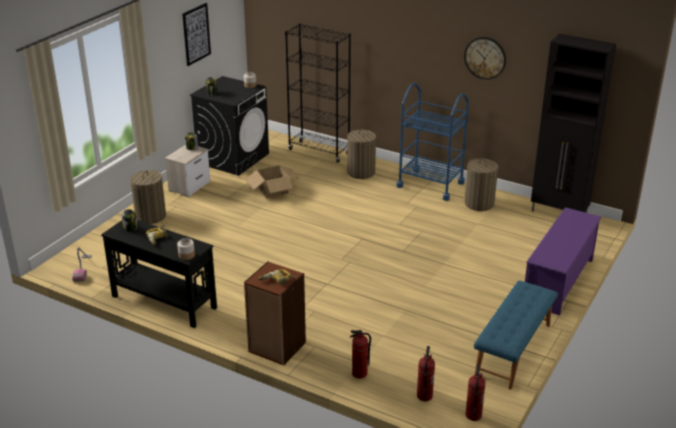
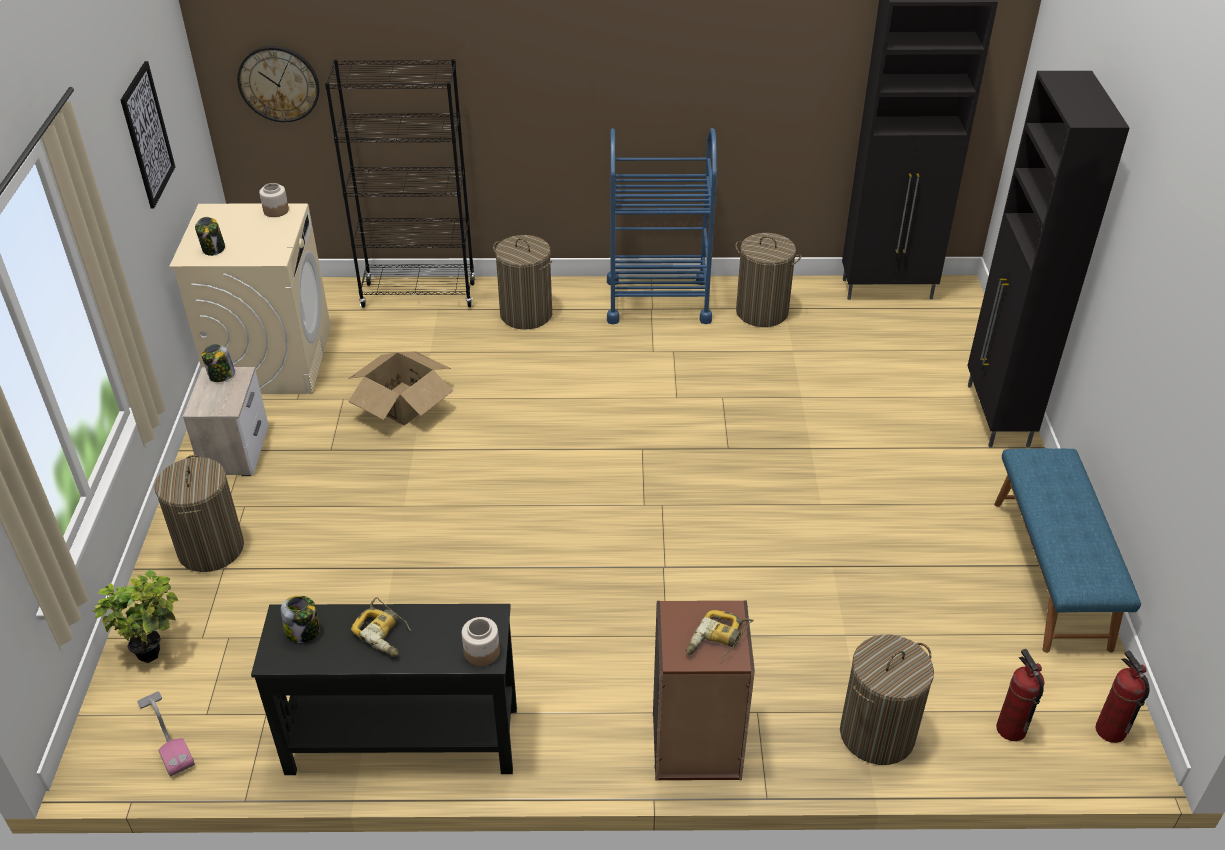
camera: 30 degrees left, 10 degrees up
(102, 241) = (154, 649): none -> potted plant
(233, 158) = (271, 359): black washing machine -> beige washing machine
(359, 374) = (877, 734): fire extinguisher -> laundry basket
(485, 58) = (736, 53): wall clock -> wall clock (279, 83)
(558, 282) = (997, 416): purple shoe rack -> black cabinet

